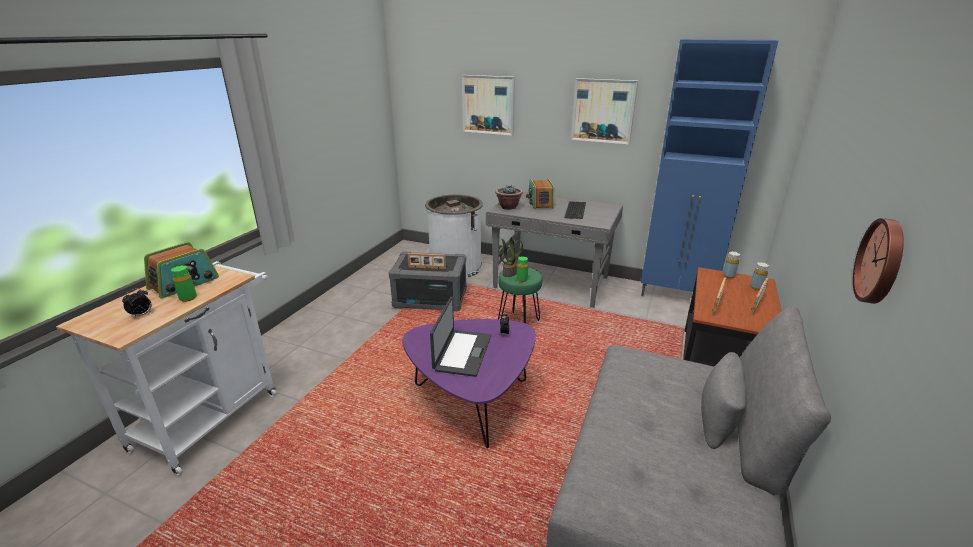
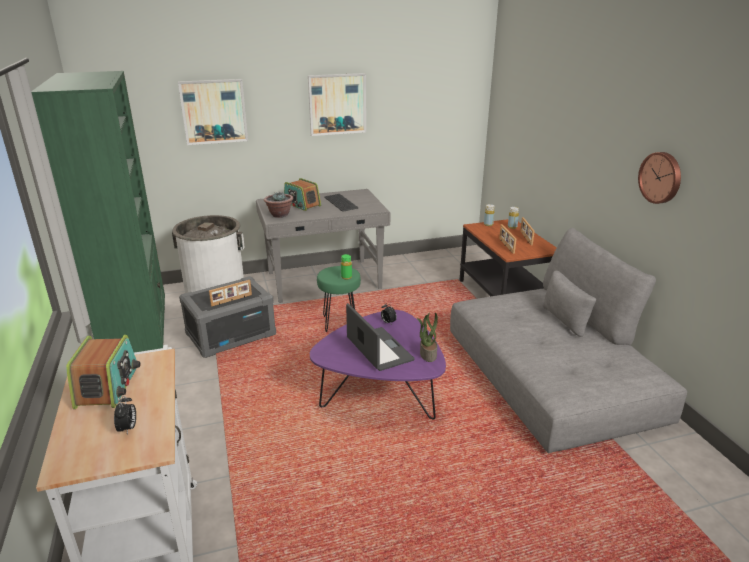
camera: 40 degrees left, 0 degrees up
(188, 298) = (147, 394): green bottle -> none
(378, 274) = (138, 335): none -> green bookcase
(510, 272) = (328, 275): potted plant -> potted plant (427, 354)
(677, 296) = (428, 258): blue cabinet -> none

